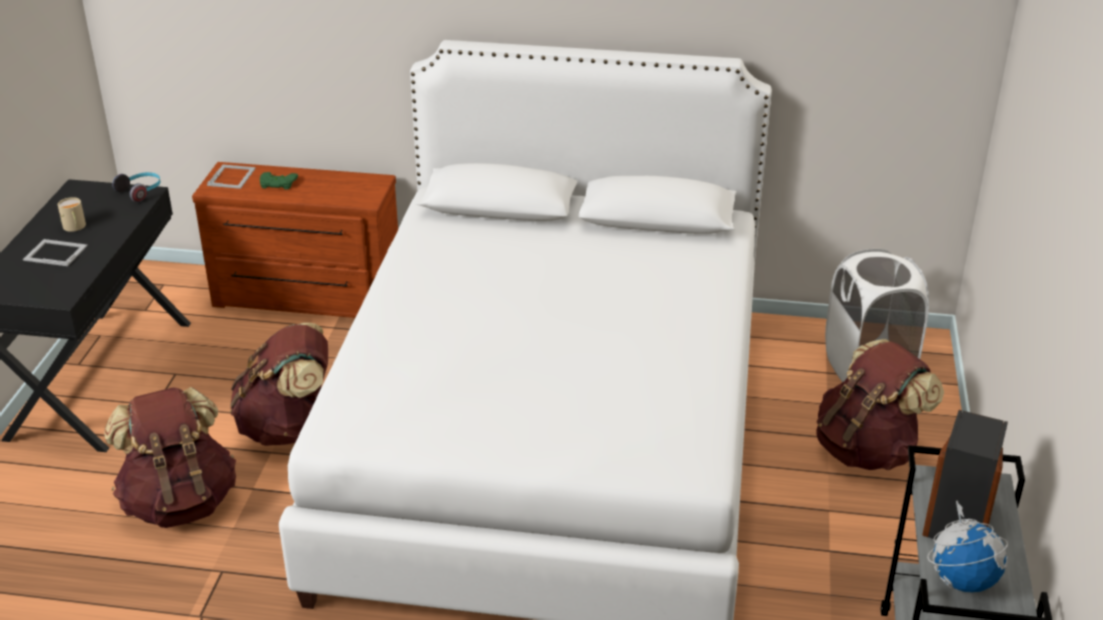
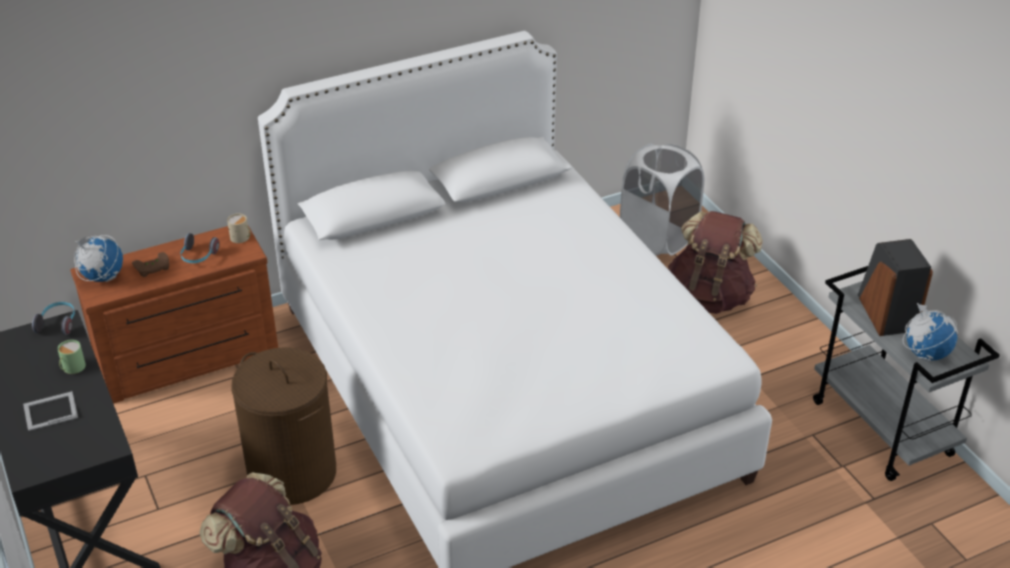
camera: 35 degrees left, 5 degrees up
(74, 227) = (37, 381): beige mug -> beige mug (241, 238)
(109, 228) = (72, 368): none -> green mug
(232, 176) = (102, 277): picture frame -> globe
(277, 184) = (152, 268): green game controller -> brown game controller
(288, 427) = (293, 473): brown backpack -> brown laundry basket
(323, 188) = (198, 256): none -> headphones

